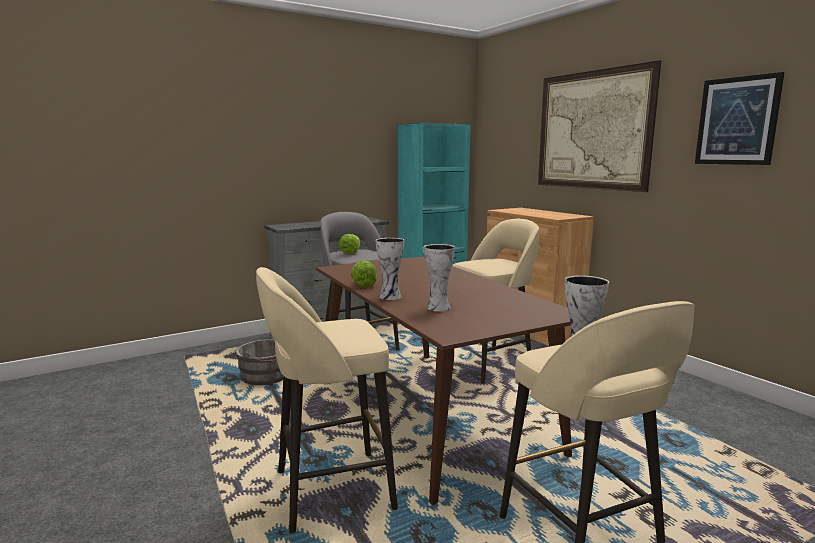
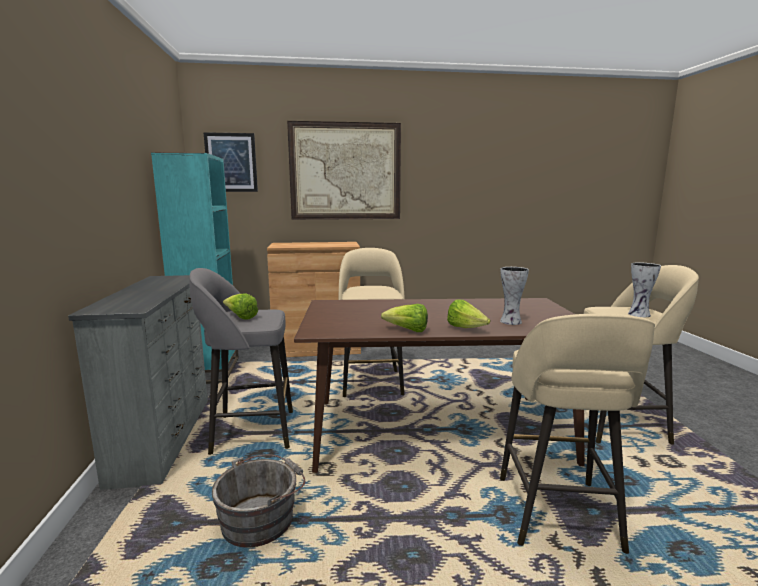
camera: 65 degrees left, 0 degrees up
(391, 297) = (466, 328): vase -> lettuce
(737, 121) = (455, 170): picture -> picture (231, 162)

